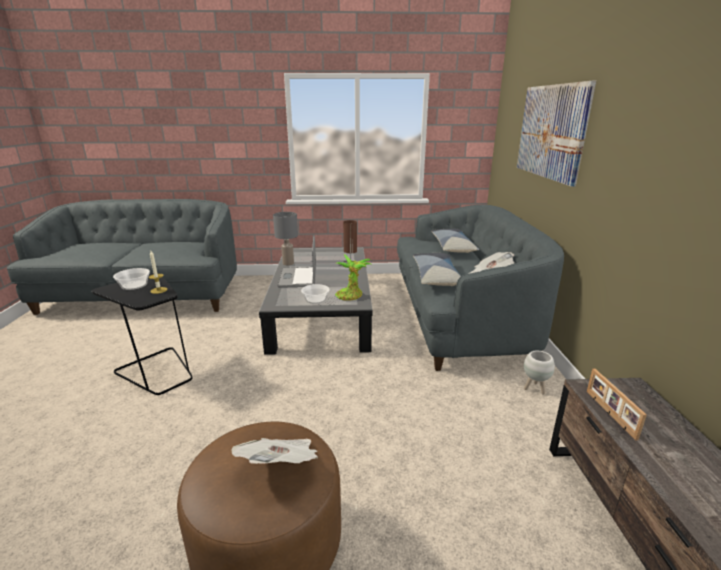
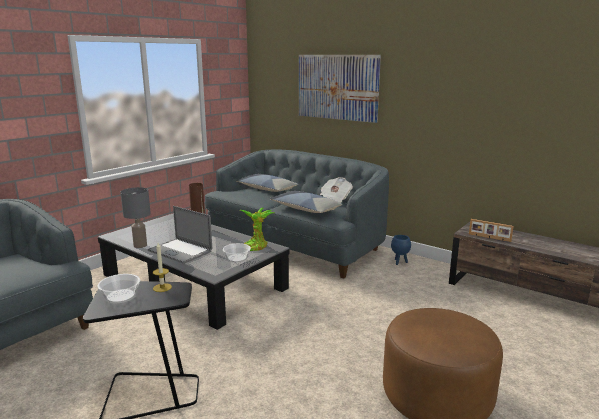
camera: 50 degrees left, 5 degrees down
(281, 466) = (451, 322): newspaper -> none
(534, 389) = (399, 262): white planter -> blue planter

